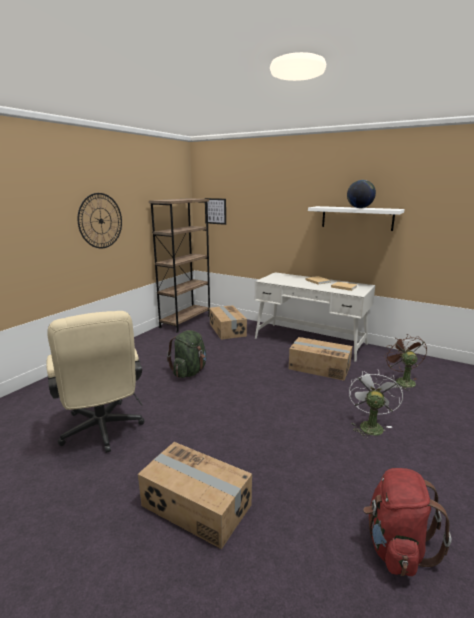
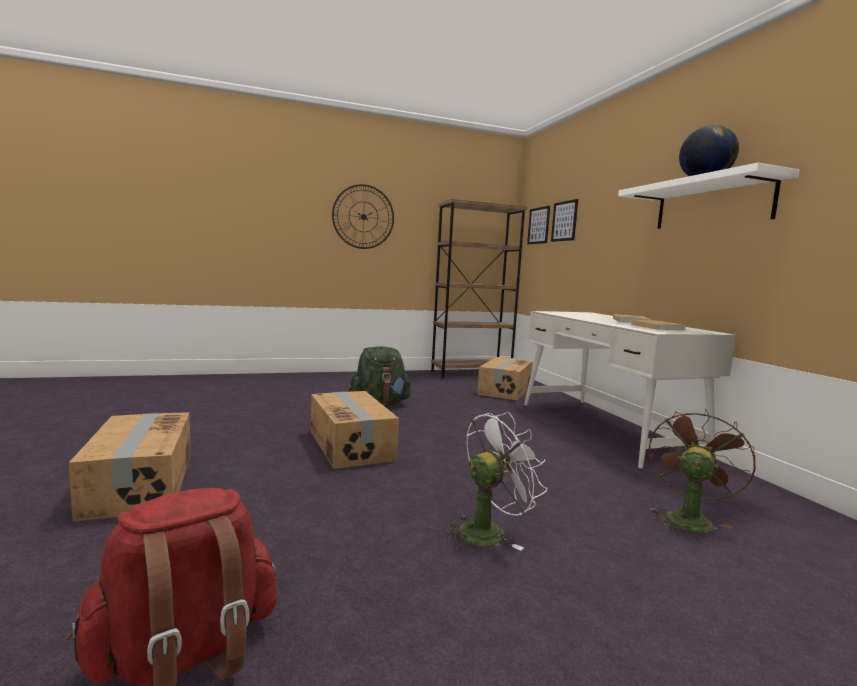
camera: 40 degrees right, 10 degrees down
(102, 432) = (211, 413): beige office chair -> none
(242, 211) = (564, 221): none -> picture
(319, 367) = (556, 452): cardboard box -> cardboard box (351, 445)

